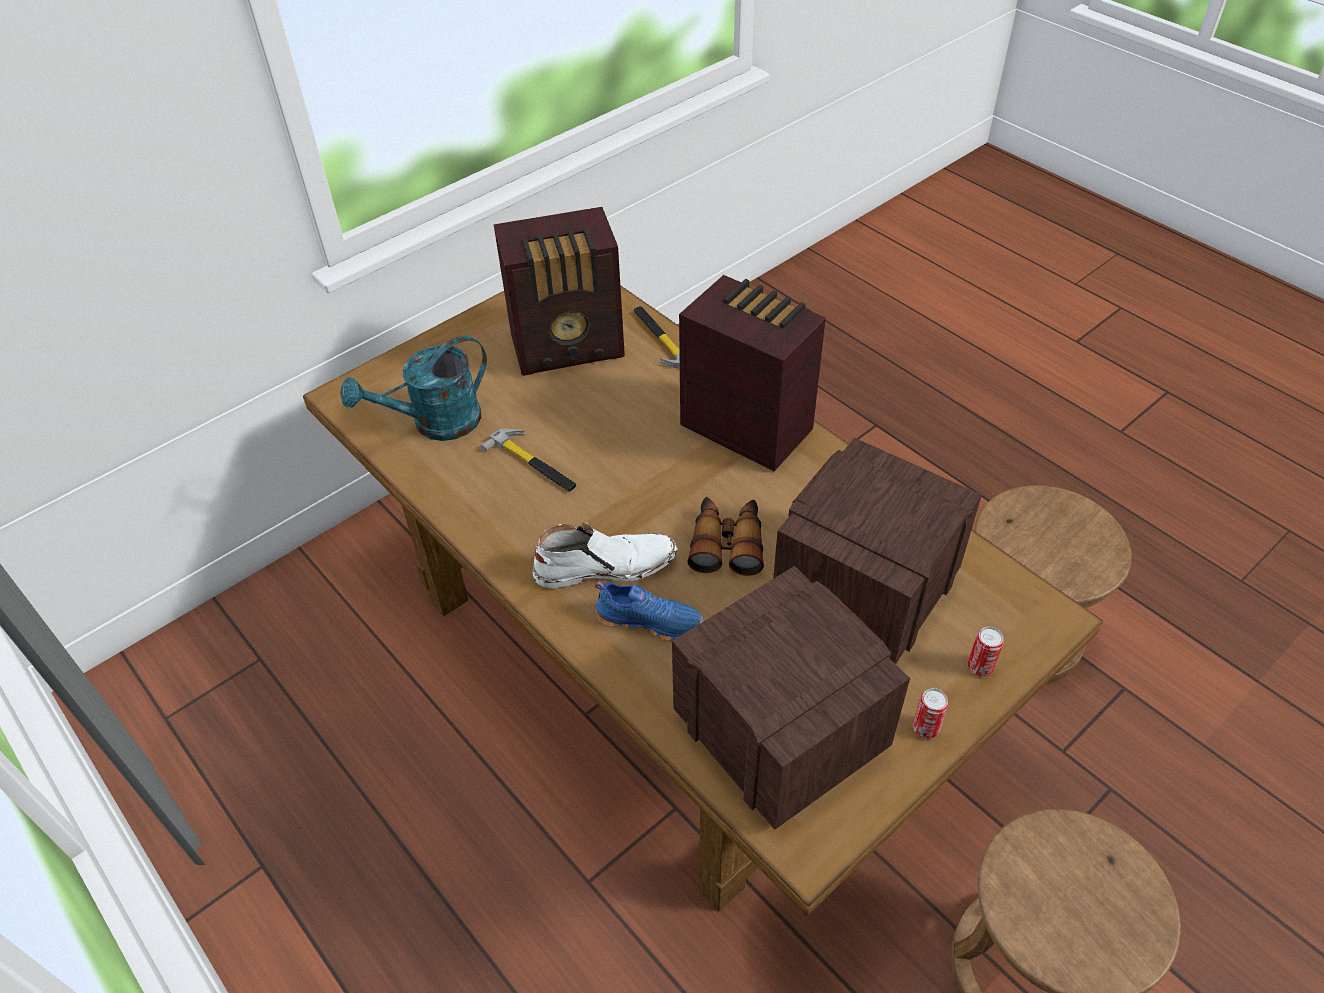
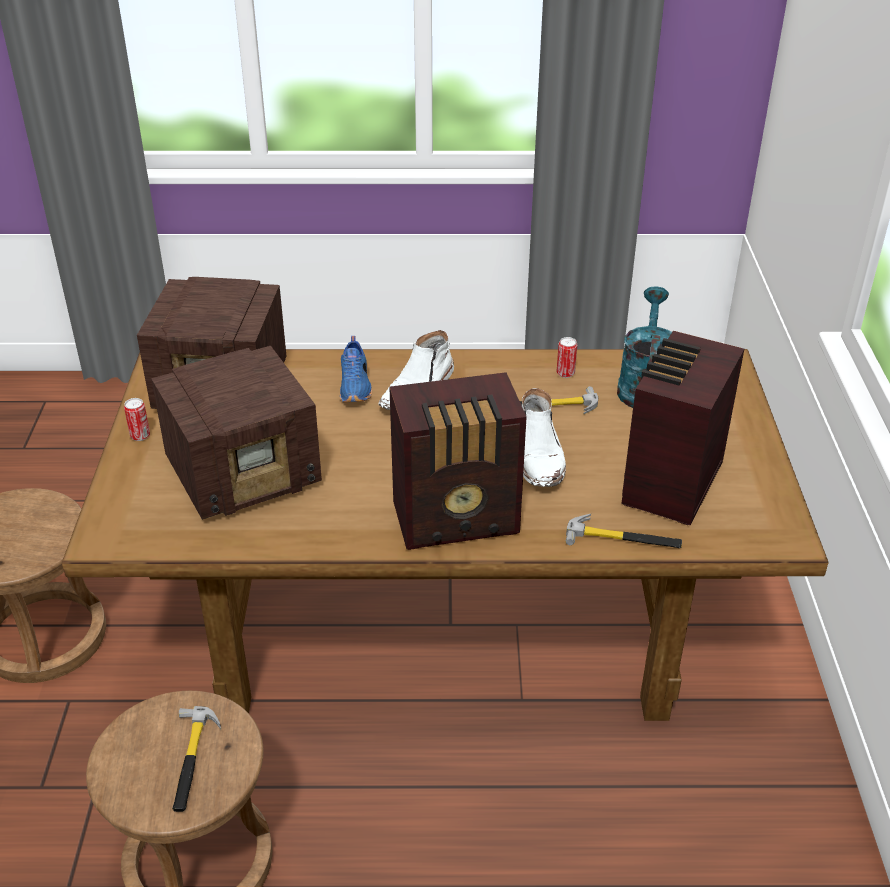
camera: 130 degrees right, 10 degrees down
(615, 427) = (540, 457): none -> white boot
(649, 619) = (356, 386): blue shoe -> blue shoe turned 60 degrees counterclockwise
(727, 542) = (366, 445): binoculars -> none
(862, 592) = (246, 474): radio -> radio turned 75 degrees clockwise
(980, 666) = (131, 482): can -> can (565, 373)
(1042, 528) = (192, 760): none -> hammer

